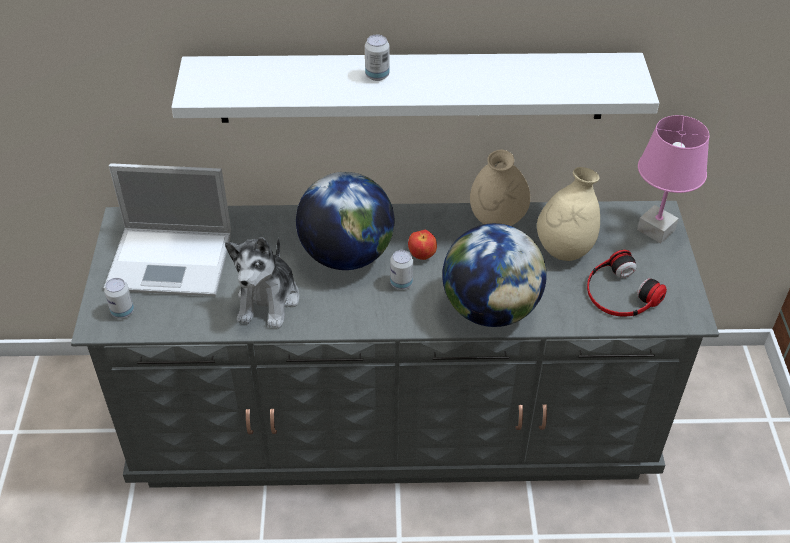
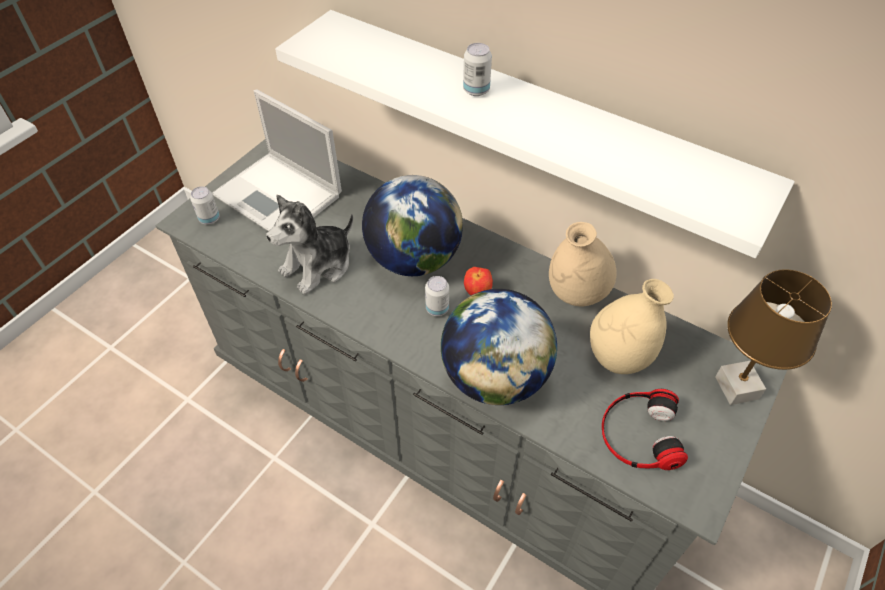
camera: 35 degrees right, 5 degrees up
(656, 230) = (737, 388): pink table lamp -> brown table lamp

